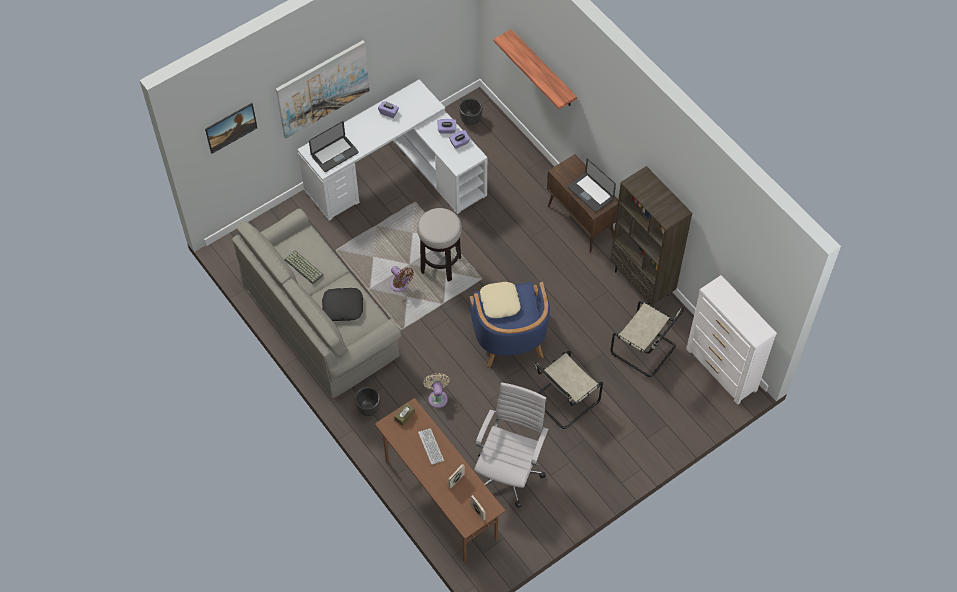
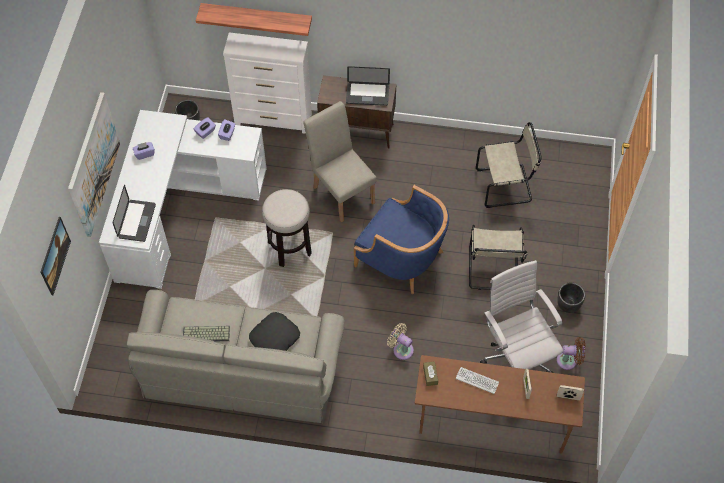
camera: 45 degrees left, 0 degrees up
(368, 408) = (359, 405): black planter -> black planter (568, 305)
(400, 285) = (276, 290): brown fan -> brown fan (569, 360)
(499, 302) = (385, 232): beige pillow -> none
(521, 255) = (341, 191): none -> beige chair
(642, 283) = (449, 140): brown bookcase -> none
(721, 370) = (569, 155): white dresser -> white dresser (274, 119)

